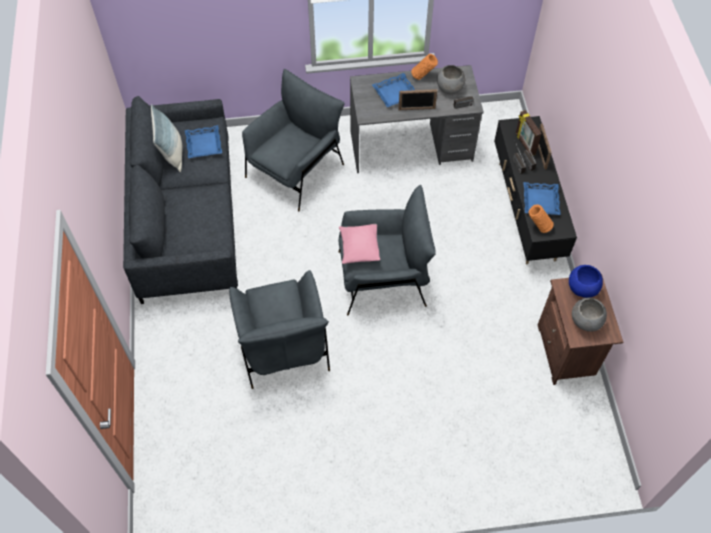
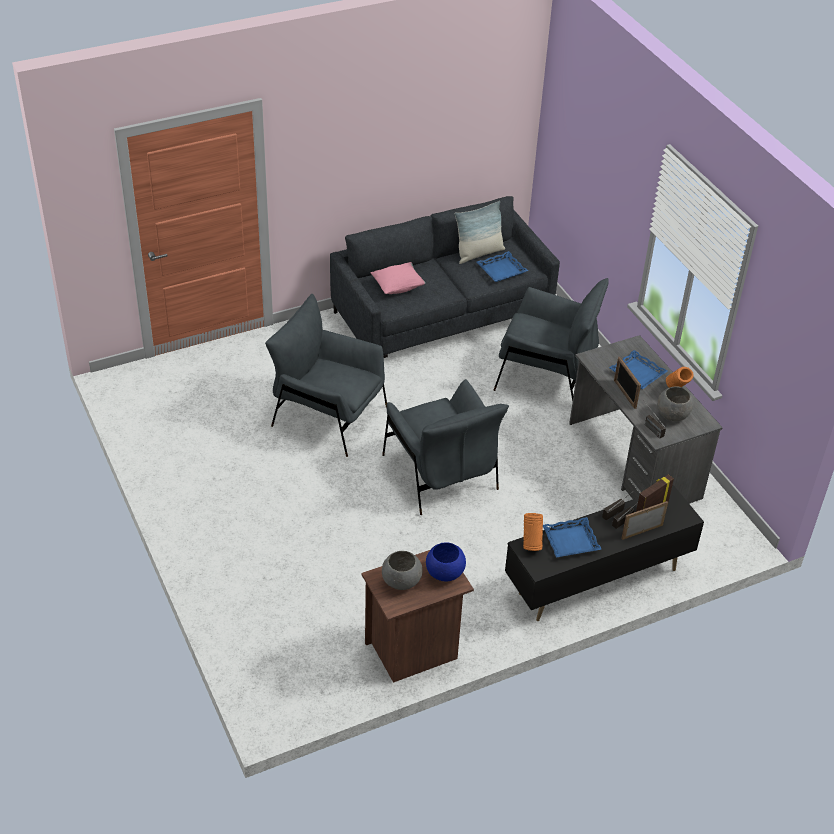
camera: 70 degrees right, 15 degrees down
(282, 344) = (328, 416): grey armchair -> grey armchair turned 60 degrees clockwise
(359, 249) = (435, 411): pink pillow -> pink pillow (398, 287)

